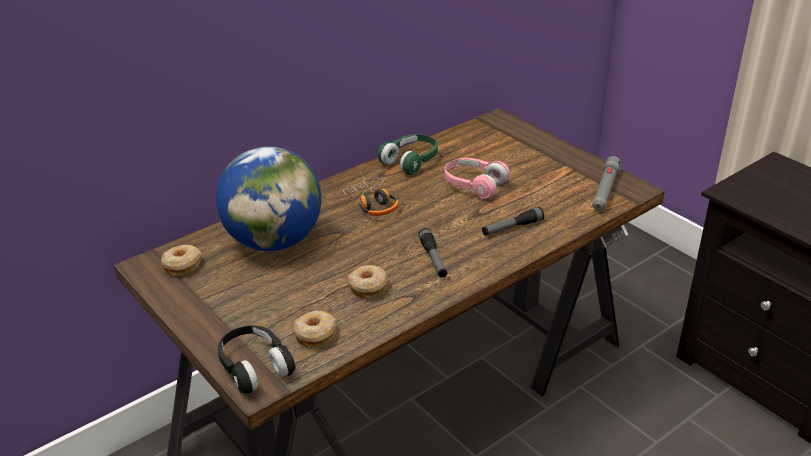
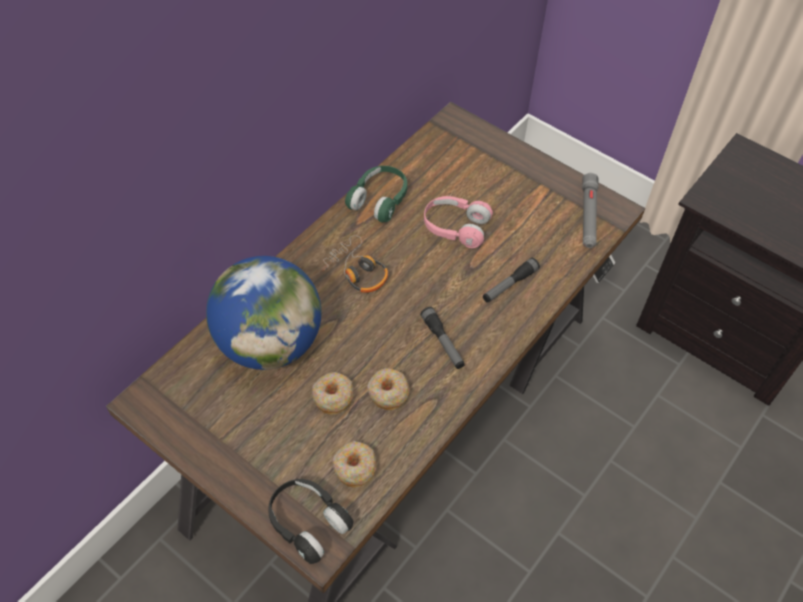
camera: 15 degrees left, 20 degrees up
(182, 265) = (182, 394): donut -> donut (333, 396)

